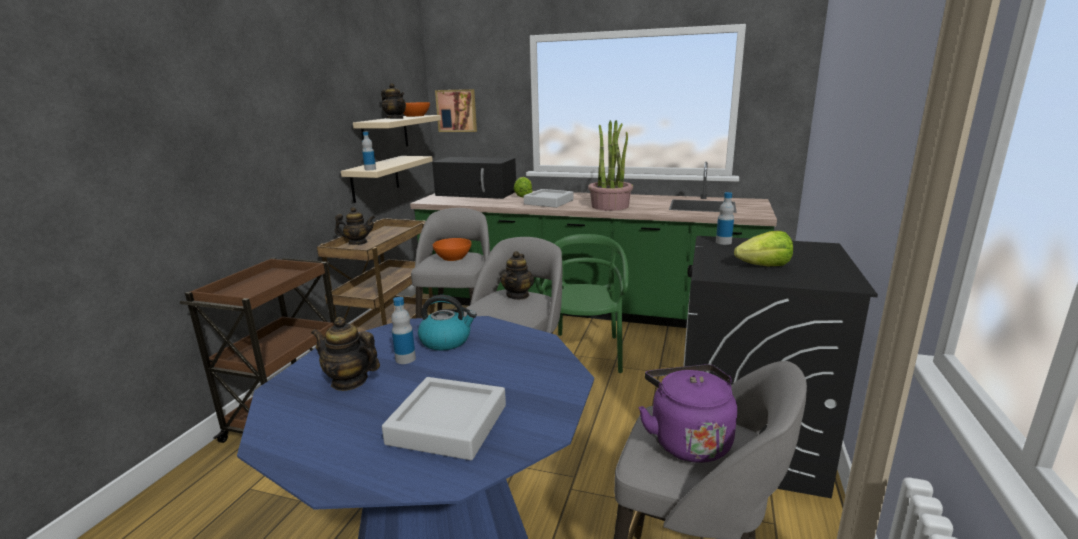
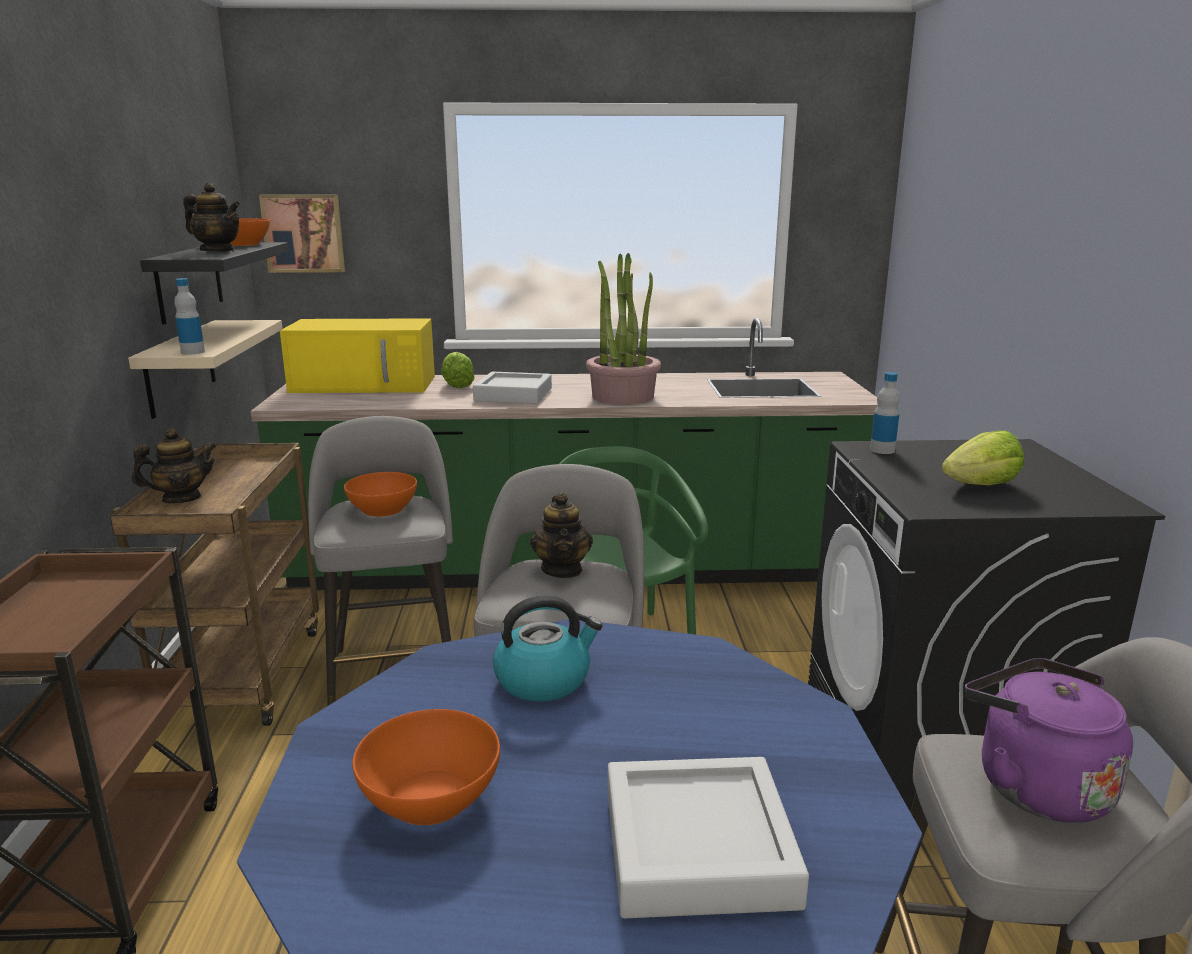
camera: 20 degrees left, 0 degrees up
(349, 381) = (431, 798): teapot -> orange bowl
(385, 134) = (189, 281): beige shelf -> black shelf
(405, 359) = (500, 729): bottle -> none
(477, 193) = (366, 384): black microwave -> yellow microwave

